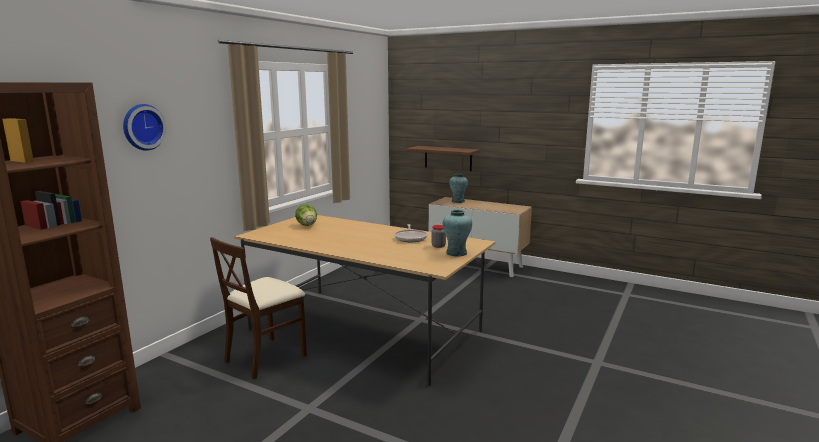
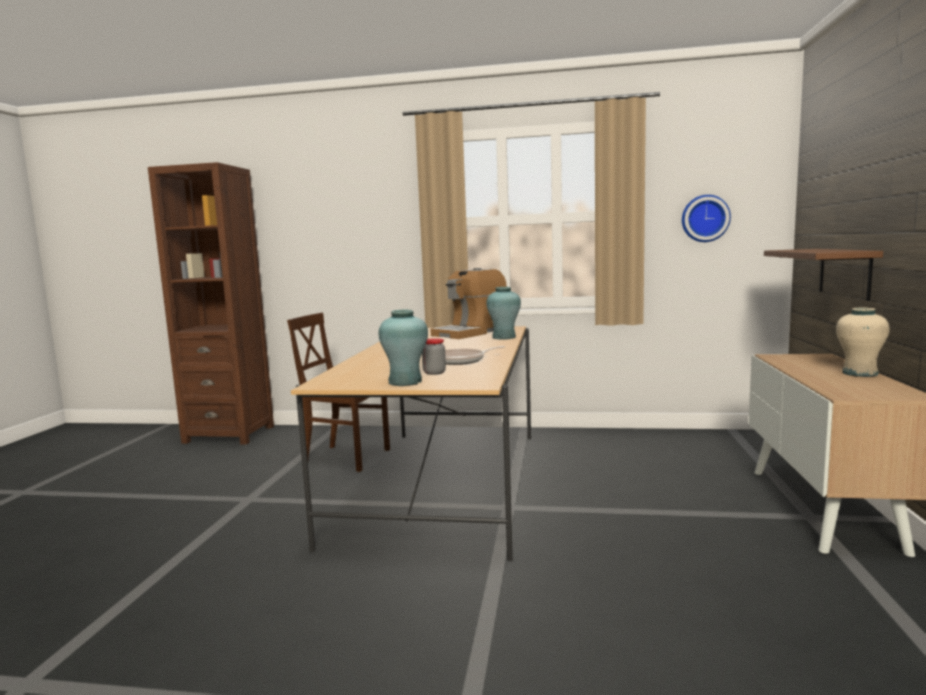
camera: 70 degrees right, 5 degrees down
(142, 127) = (329, 206): wall clock -> wall clock (704, 218)
(307, 225) = (470, 332): lettuce -> coffee machine
(458, 201) = (816, 361): turquoise vase -> turquoise vase (504, 337)
(485, 203) = (859, 373): none -> beige vase

